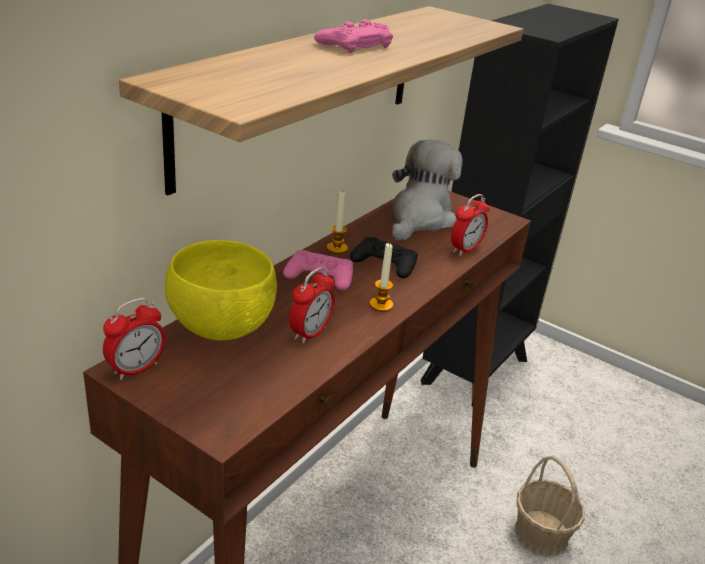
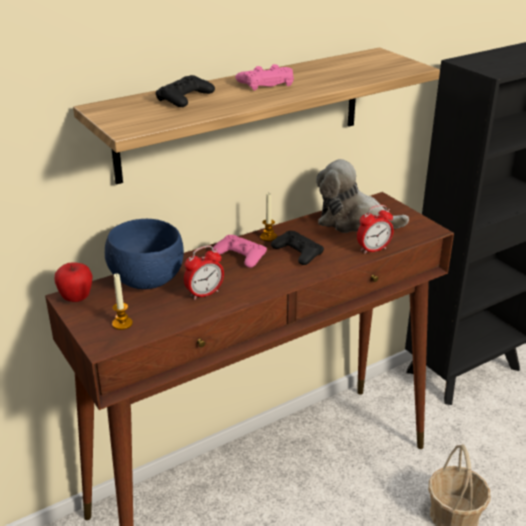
camera: 25 degrees right, 0 degrees up
(136, 369) = (76, 298): alarm clock -> apple
(221, 328) = (146, 281): yellow bowl -> blue bowl
(272, 64) = (185, 98): none -> black game controller
(381, 305) = (271, 282): candle -> candle (122, 324)
(419, 218) = (353, 221): plush toy -> plush toy turned 120 degrees counterclockwise

